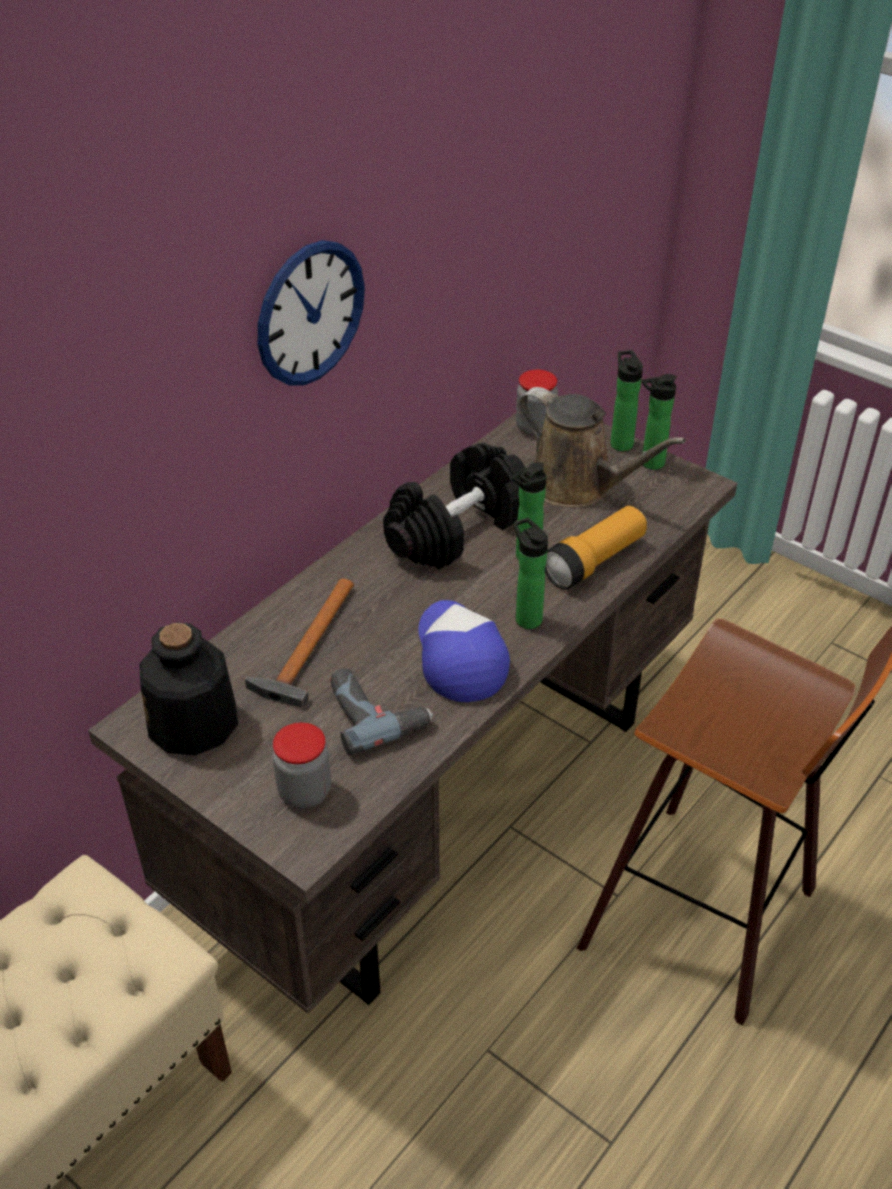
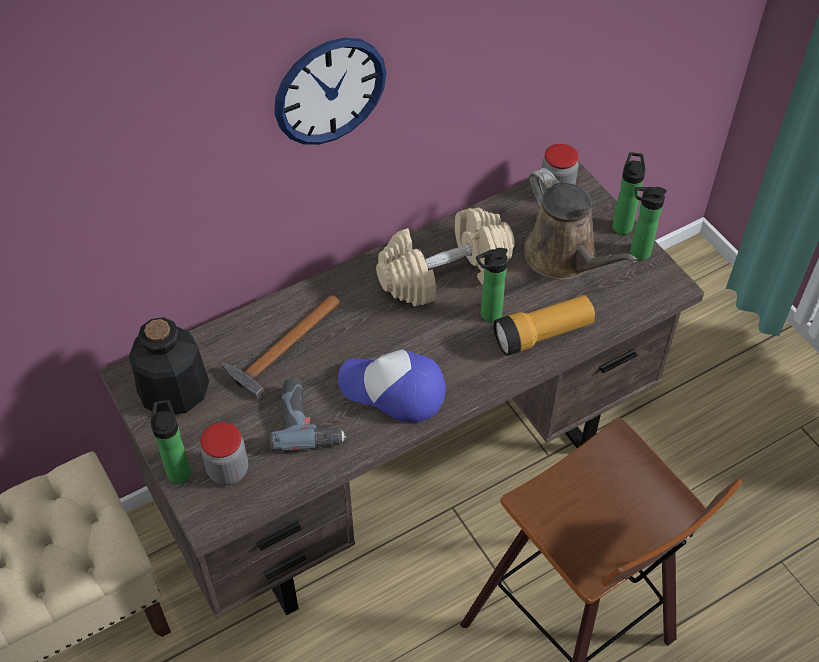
camera: 20 degrees right, 10 degrees up
(456, 529) = (445, 273): black dumbbell -> beige dumbbell
(459, 656) = (393, 390): cap -> cap turned 75 degrees counterclockwise
(526, 617) = (462, 370): bottle -> bottle (179, 470)

